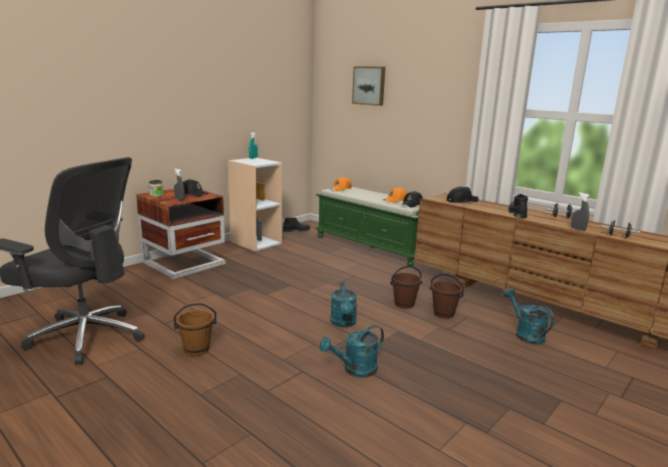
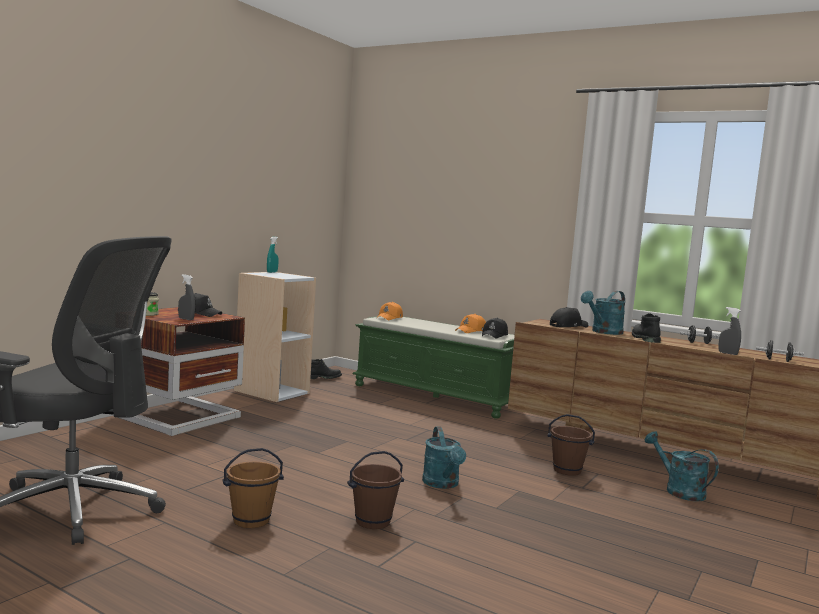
camera: 10 degrees left, 10 degrees down
(355, 370) = (486, 537): turquoise watering can -> turquoise watering can (603, 332)
(369, 85) = (429, 183): picture -> none
(404, 304) = (511, 461): brown bucket -> brown bucket (372, 521)

